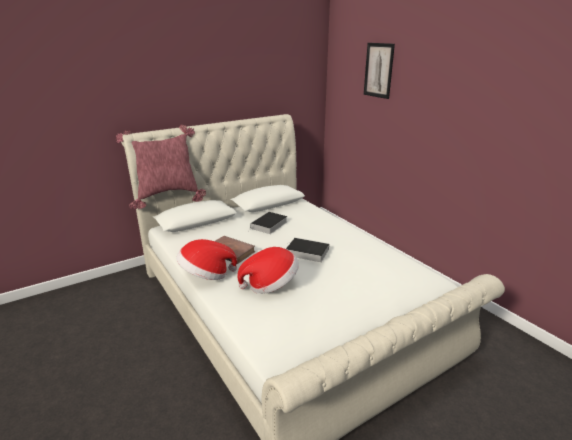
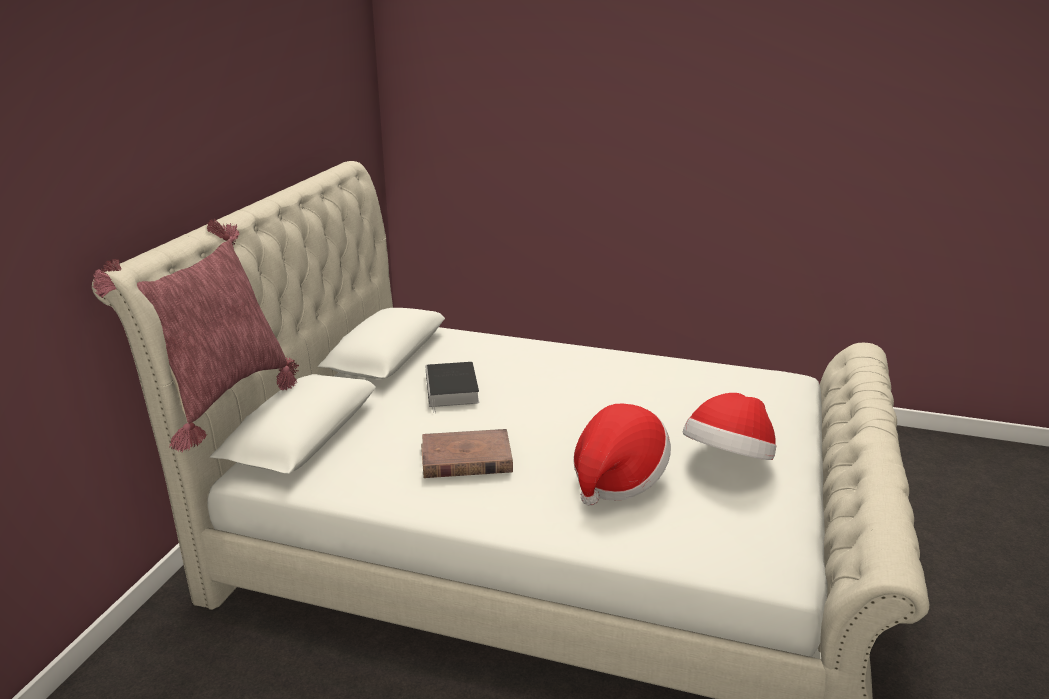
camera: 40 degrees left, 0 degrees up
(206, 275) = (492, 514): hat -> hat (728, 461)
(306, 252) = (583, 408): book -> none
(378, 70) = (519, 55): picture -> none

